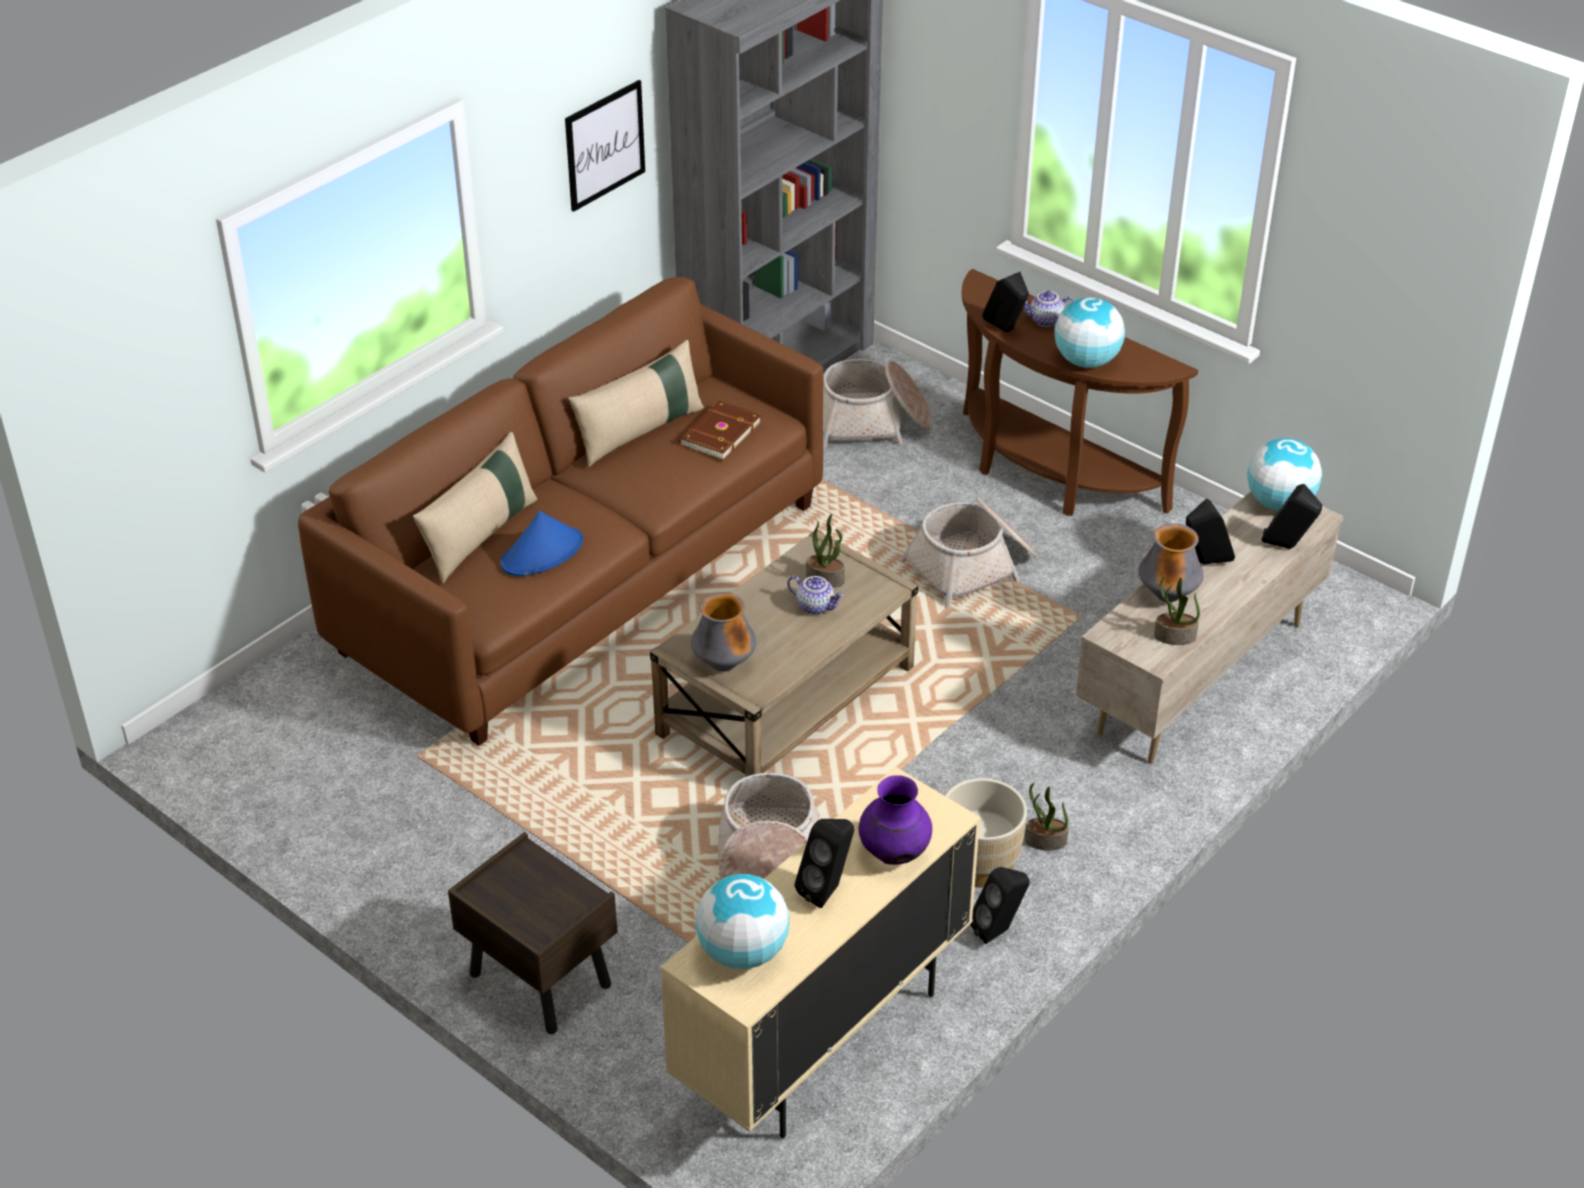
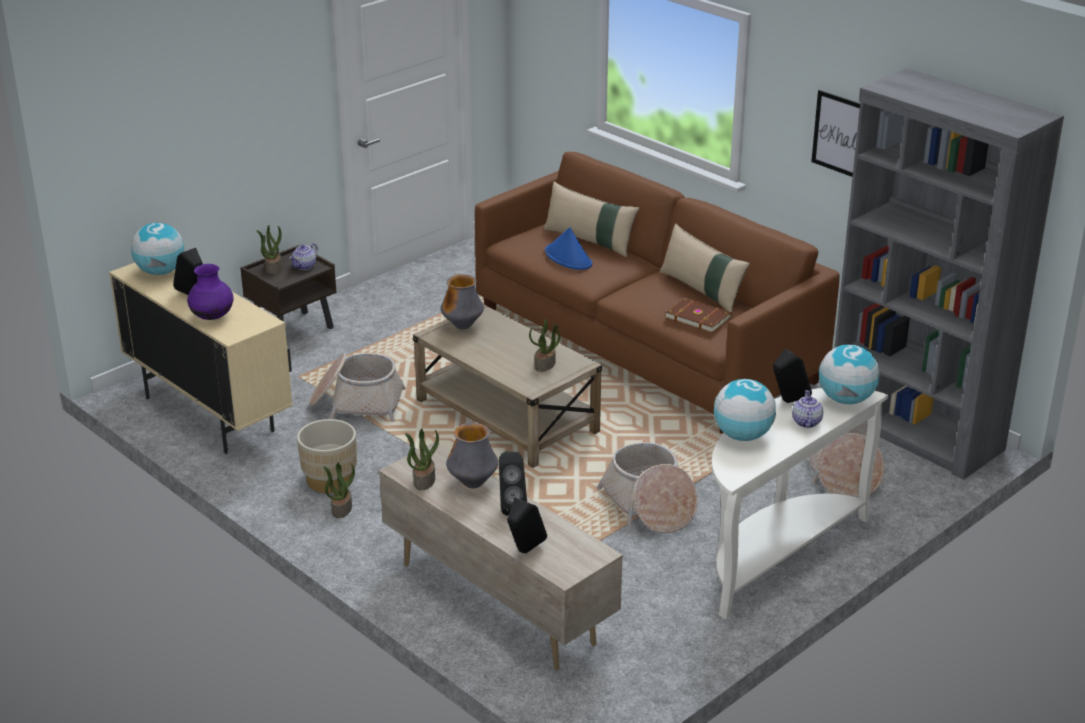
camera: 95 degrees right, 10 degrees down
(531, 915) = (273, 268): none -> potted plant
(816, 606) = (515, 360): teapot -> teapot (305, 266)
(999, 930) = (268, 482): black speaker -> none
(1047, 475) = (774, 554): brown console table -> white console table
(1279, 503) = (586, 556): globe -> globe (846, 399)

